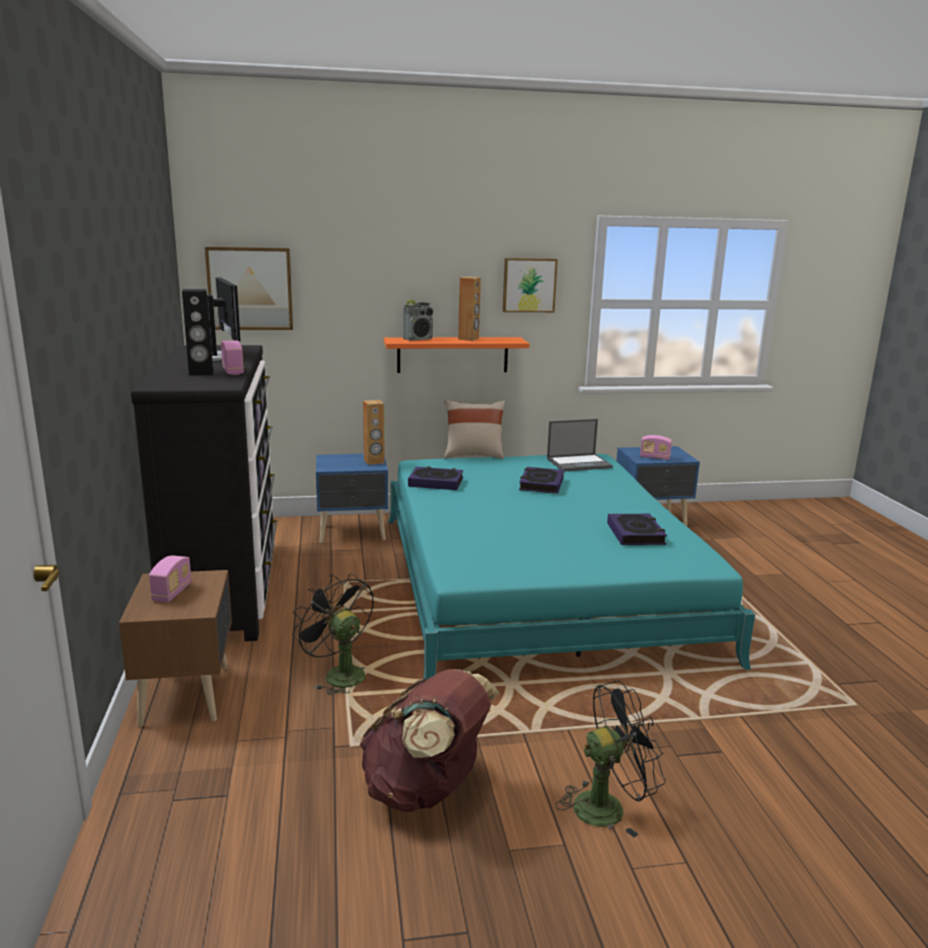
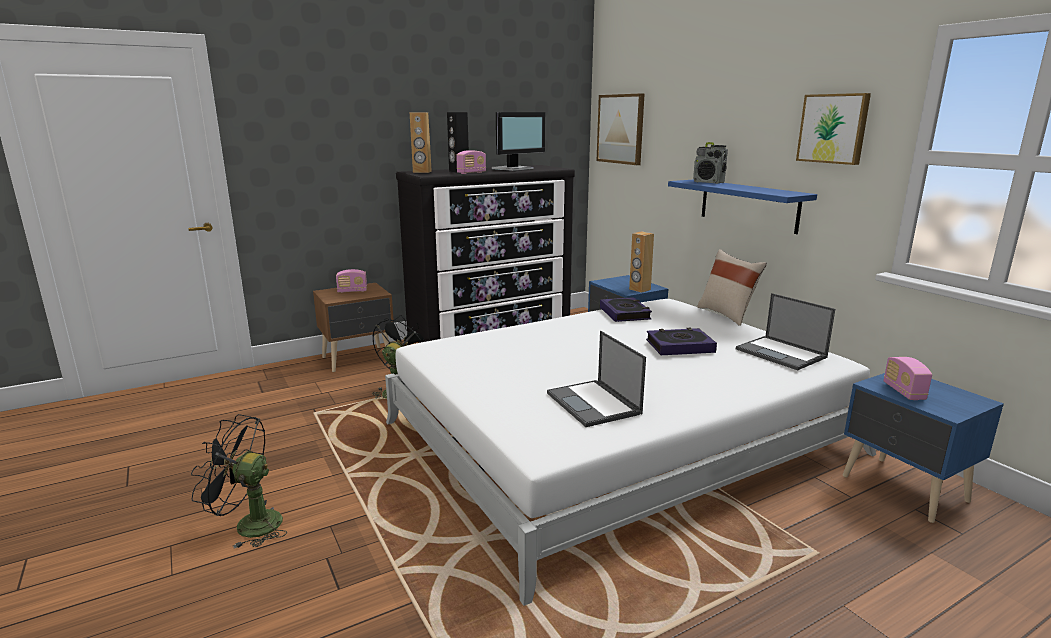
camera: 70 degrees right, 0 degrees up
(426, 790) = (268, 446): brown backpack -> none
(452, 354) = (748, 205): orange shelf -> blue shelf
(469, 339) = (752, 187): brown speaker -> brown speaker (422, 172)
(536, 583) = (618, 438): turquoise bed -> white bed
(608, 806) = (248, 525): black fan -> black fan turned 135 degrees clockwise
(636, 534) = (594, 404): book -> laptop

